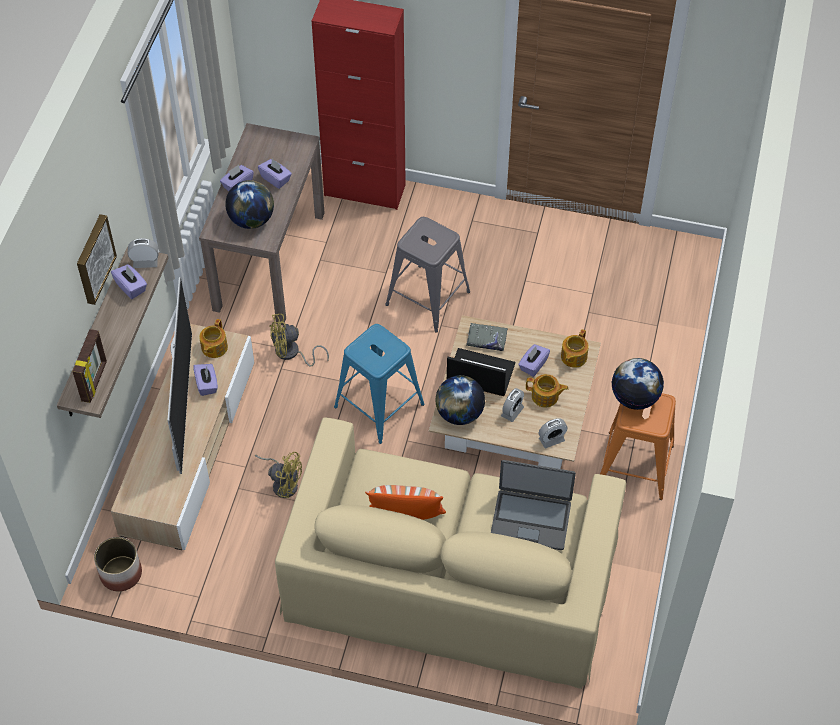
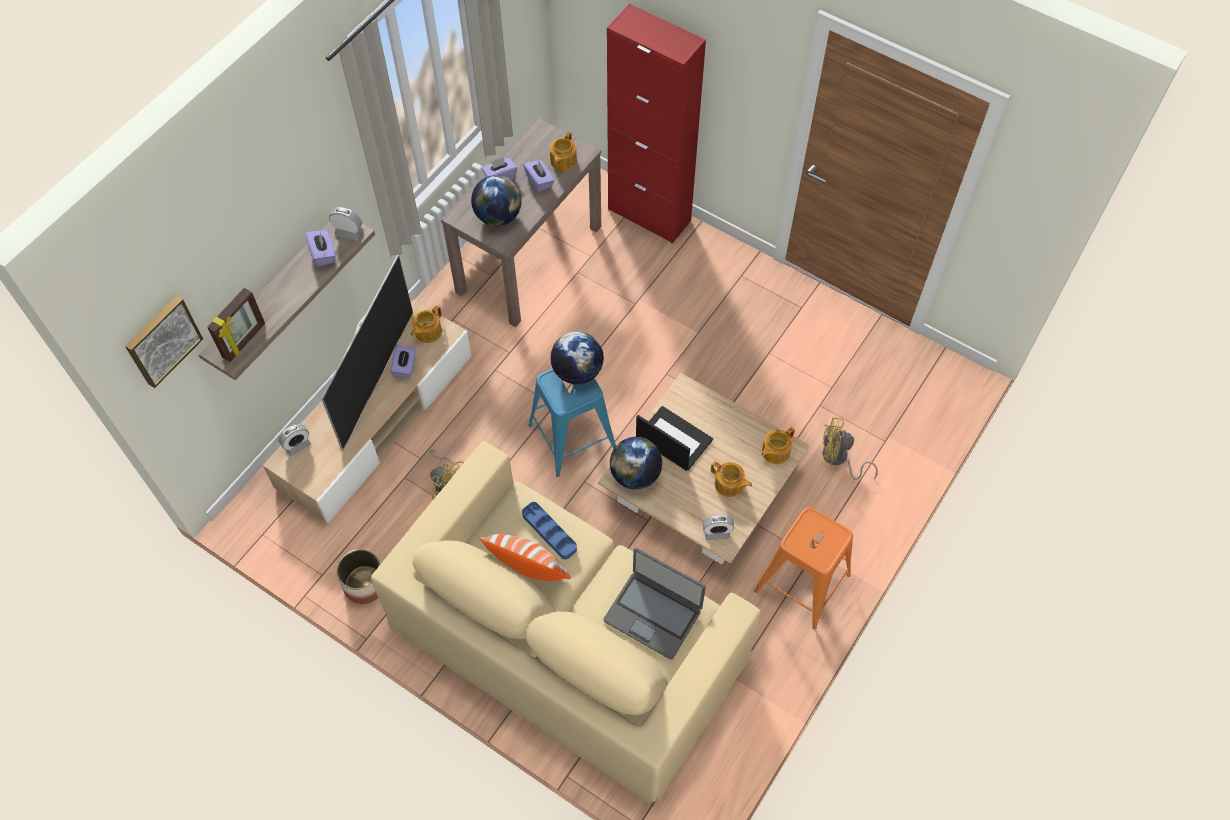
camera: 20 degrees right, 5 degrees up
(93, 259) = (277, 216): picture -> picture (162, 340)
(120, 574) = (261, 526): planter -> planter (364, 584)
(289, 155) = (563, 161): none -> teapot
(291, 353) = (511, 358): yellow fan -> yellow fan (838, 459)
(410, 480) = (549, 532): none -> blue tray
(427, 298) = (664, 342): grey stool -> none
(486, 340) = (694, 406): grey book -> none
(512, 411) = (689, 490): alarm clock -> alarm clock (297, 445)
(533, 365) = (730, 447): purple tissue box -> none
(635, 397) = (810, 521): globe -> globe (578, 371)

